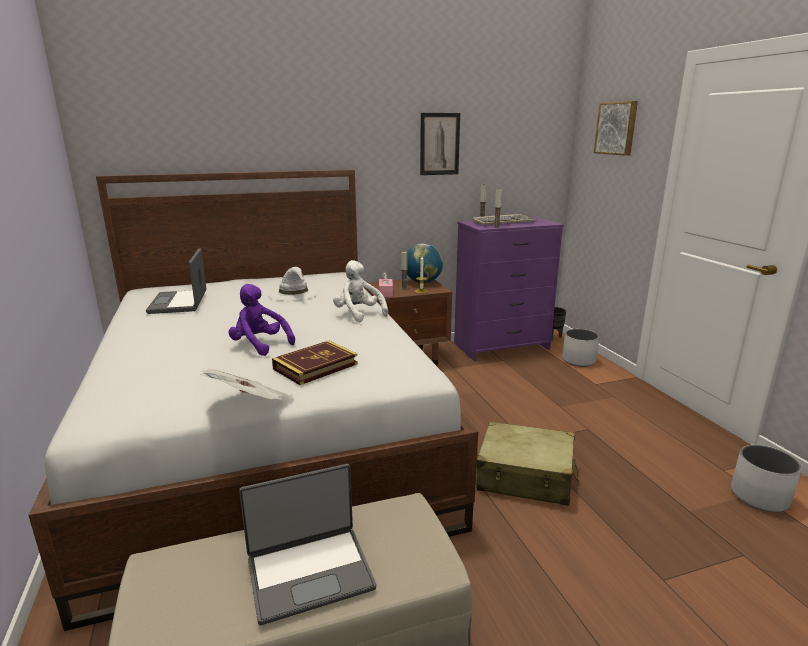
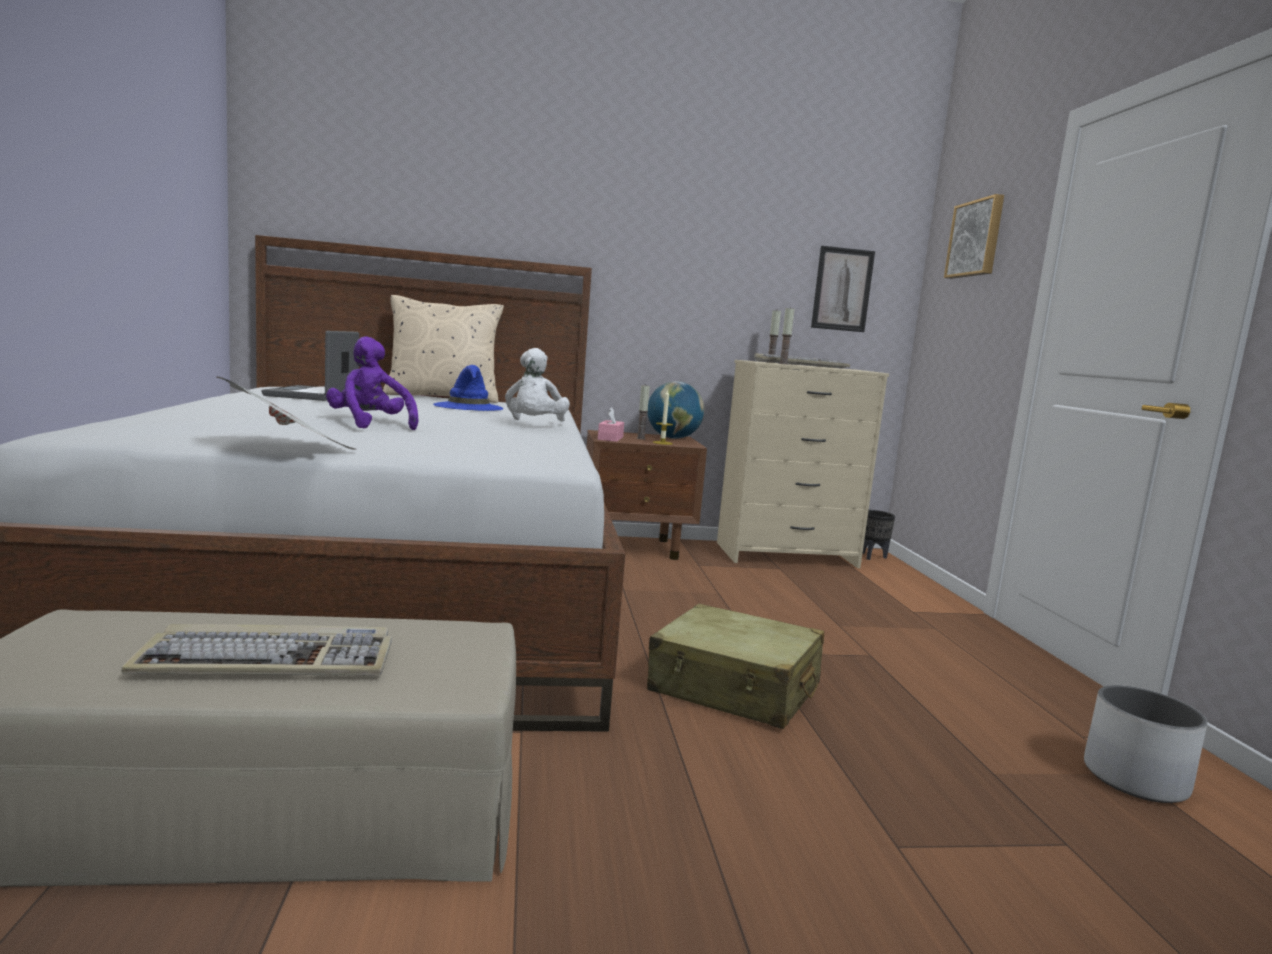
camera: 10 degrees right, 10 degrees down
(262, 280) = (442, 397): none -> beige pillow
(294, 294) = (469, 407): white hat -> blue hat
(310, 572) = (271, 660): laptop -> keyboard
(315, 366) = (419, 441): book -> none
(358, 314) = (534, 425): white plush toy -> white plush toy turned 150 degrees counterclockwise
(439, 144) = (717, 249): picture -> picture (842, 289)
(501, 346) = (786, 555): purple dresser -> beige dresser
(579, 360) = (899, 585): white planter -> none

